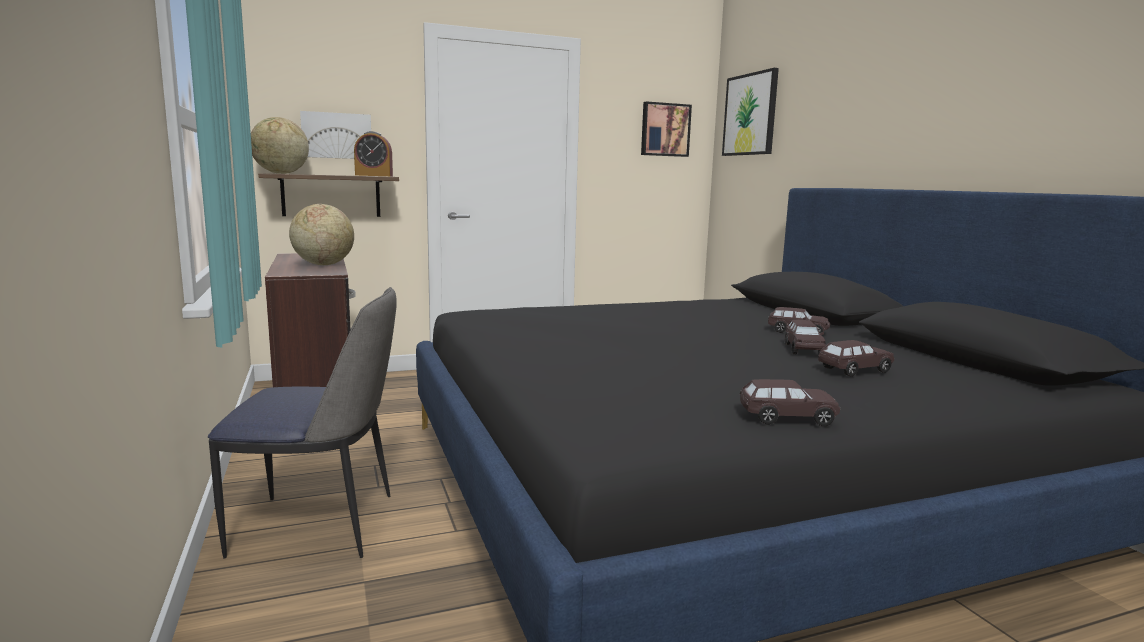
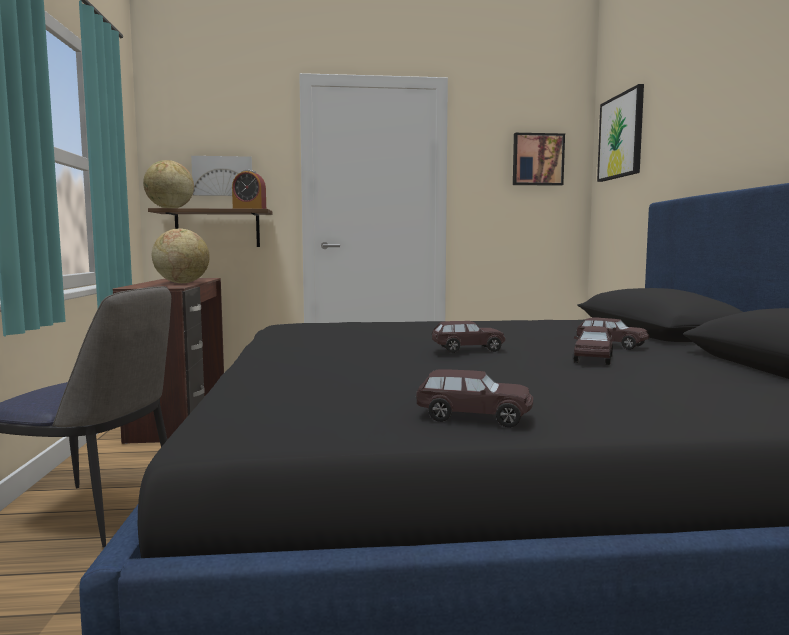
camera: 15 degrees right, 5 degrees down
(854, 370) = (629, 378): brown toy car -> brown toy car (468, 349)

